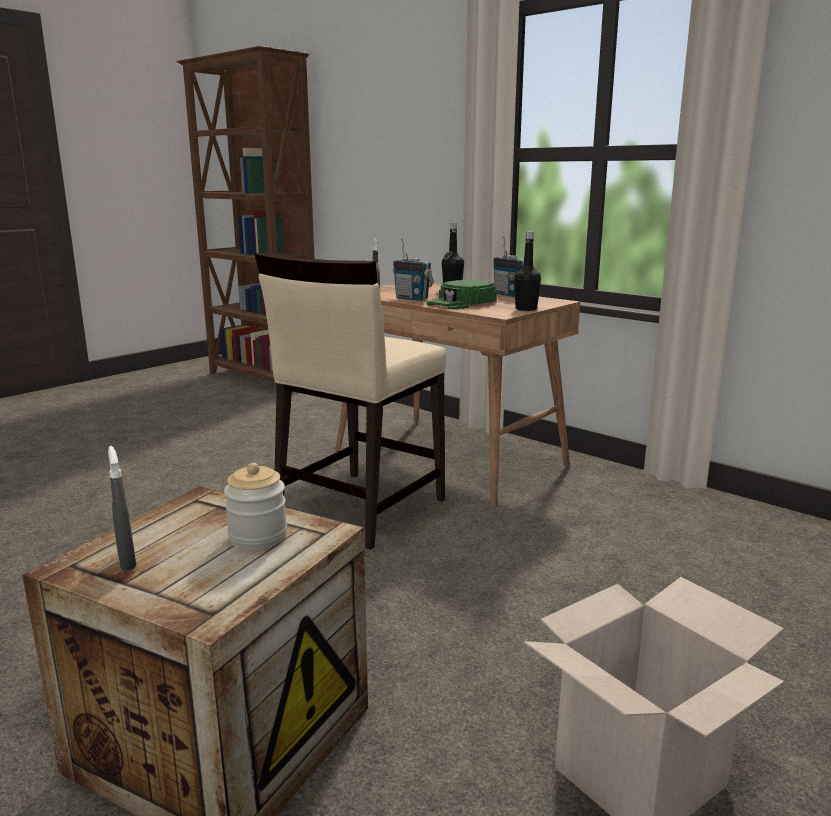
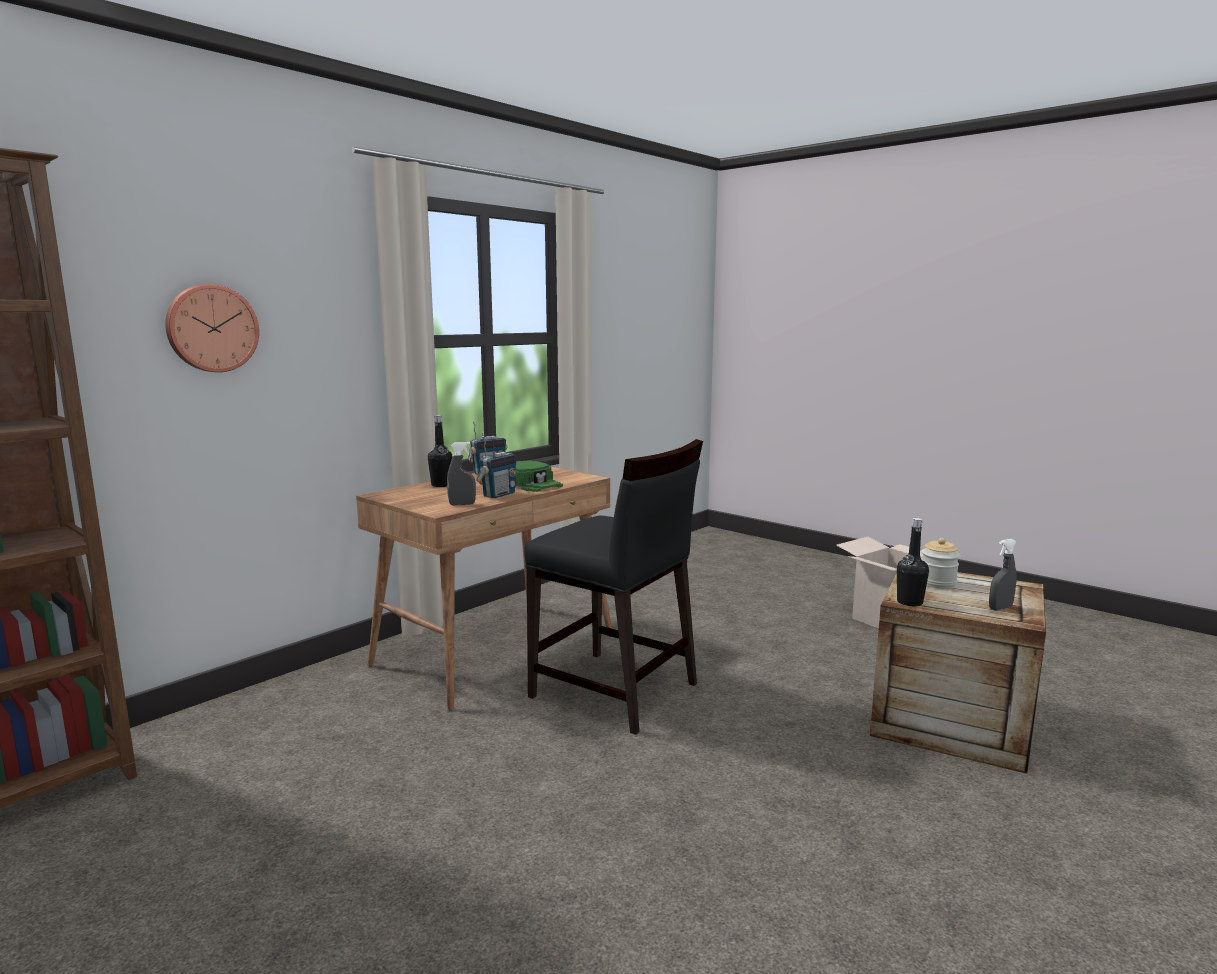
camera: 90 degrees left, 5 degrees down
(358, 508) = (614, 691): beige chair -> black chair
(381, 143) = (211, 328): none -> wall clock
(526, 309) = (565, 472): black bottle -> black bottle (909, 602)

